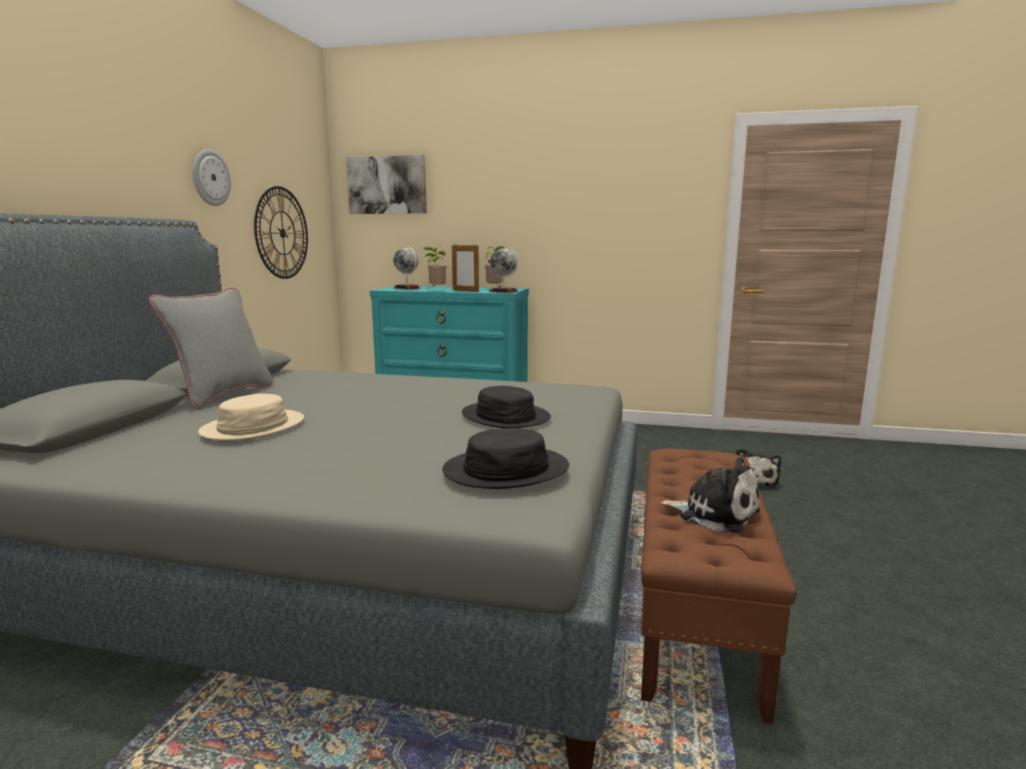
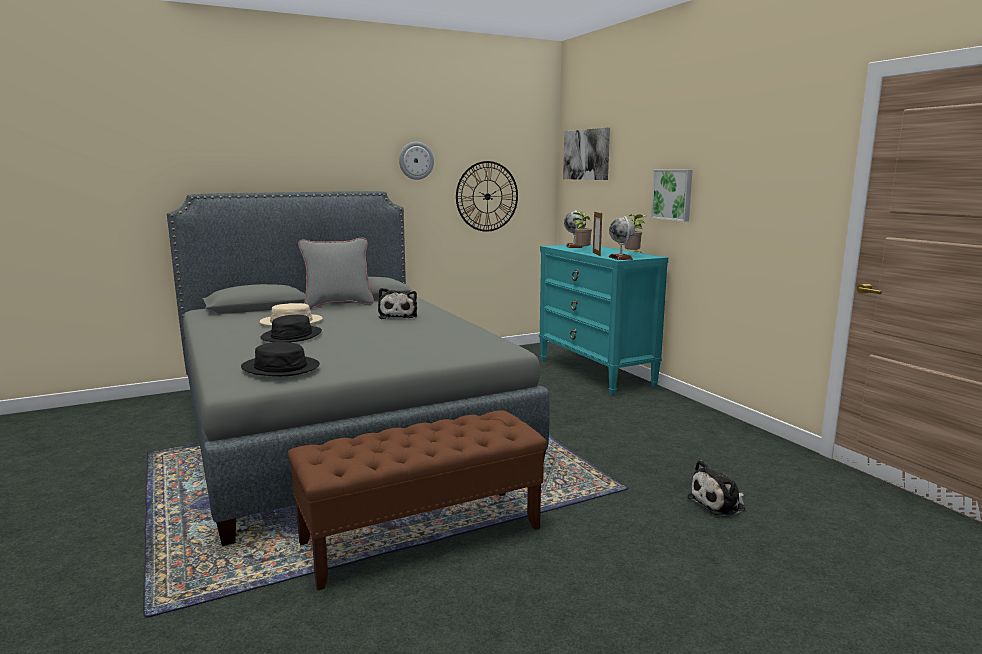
camera: 50 degrees right, 0 degrees up
(505, 417) = (389, 348): black hat -> black hat (291, 336)
(528, 225) = (673, 194): none -> picture
(714, 513) = (390, 447): plush toy -> plush toy (398, 316)

